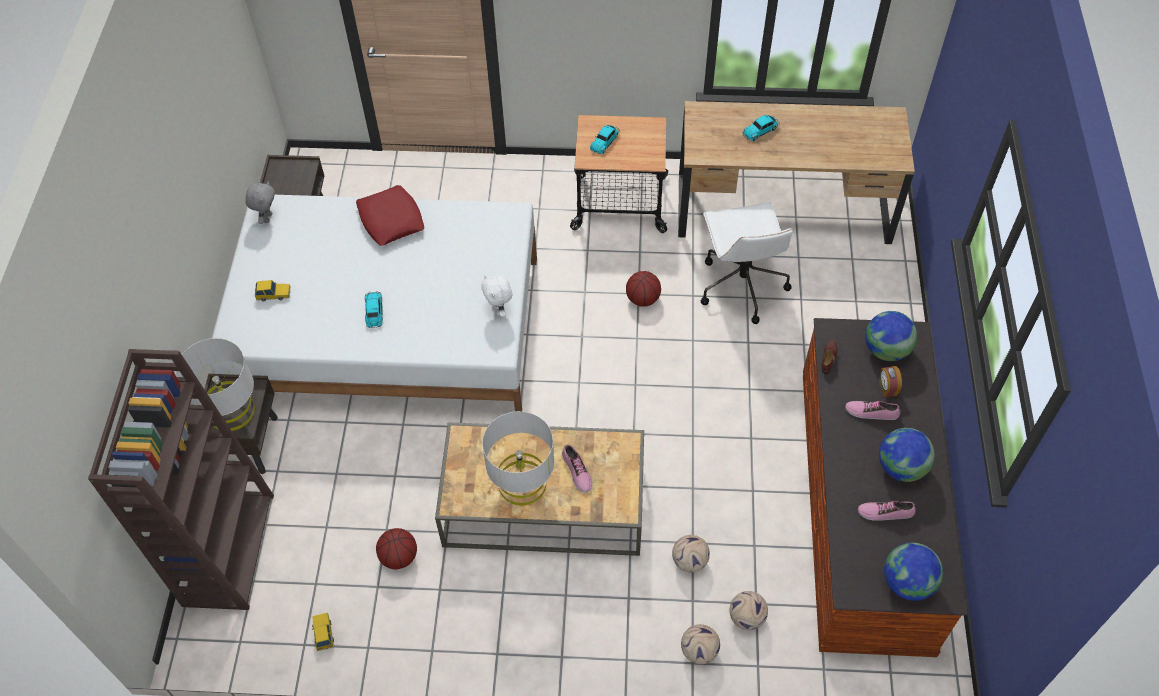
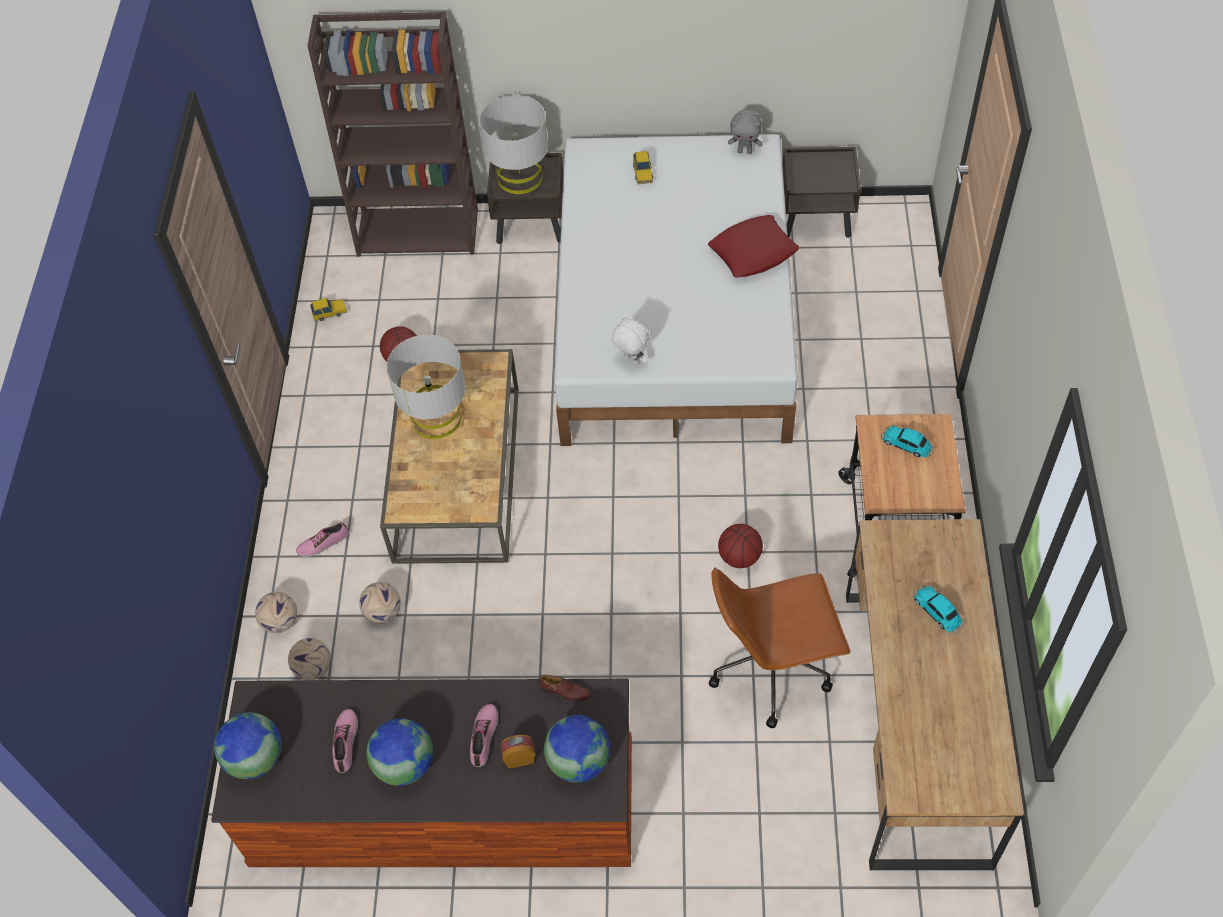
camera: 90 degrees right, 0 degrees up
(374, 312) = (623, 254): toy car -> none
(499, 310) = (631, 360): white plush toy -> white plush toy turned 60 degrees clockwise
(576, 471) = (449, 464): shoe -> shoe (323, 543)
(741, 285) = (772, 669): white office chair -> brown office chair

